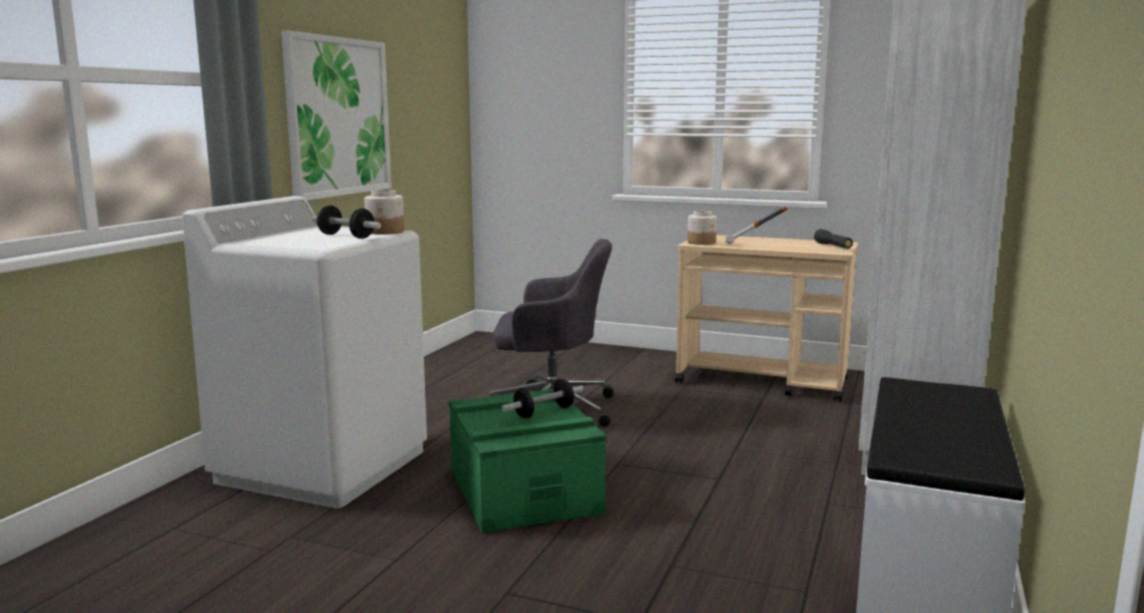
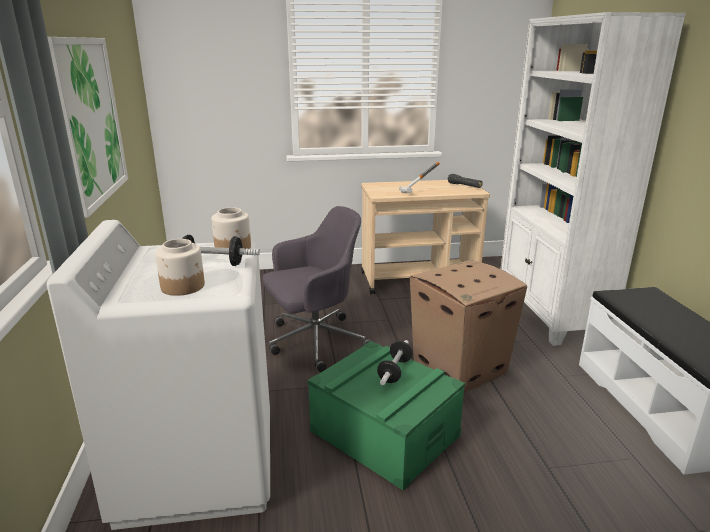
camera: 30 degrees left, 10 degrees up
(695, 464) = (460, 367): none -> cardboard box
(702, 242) = (382, 193): jar -> jar (183, 286)

